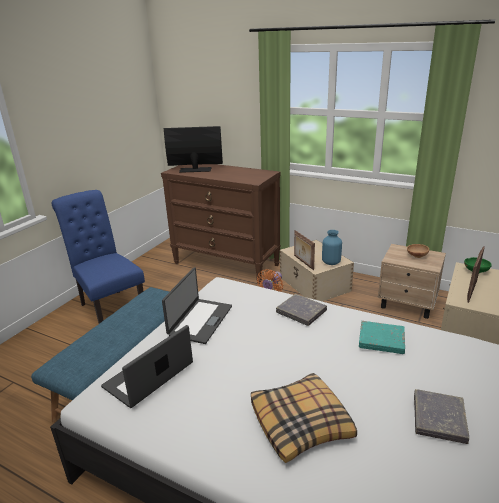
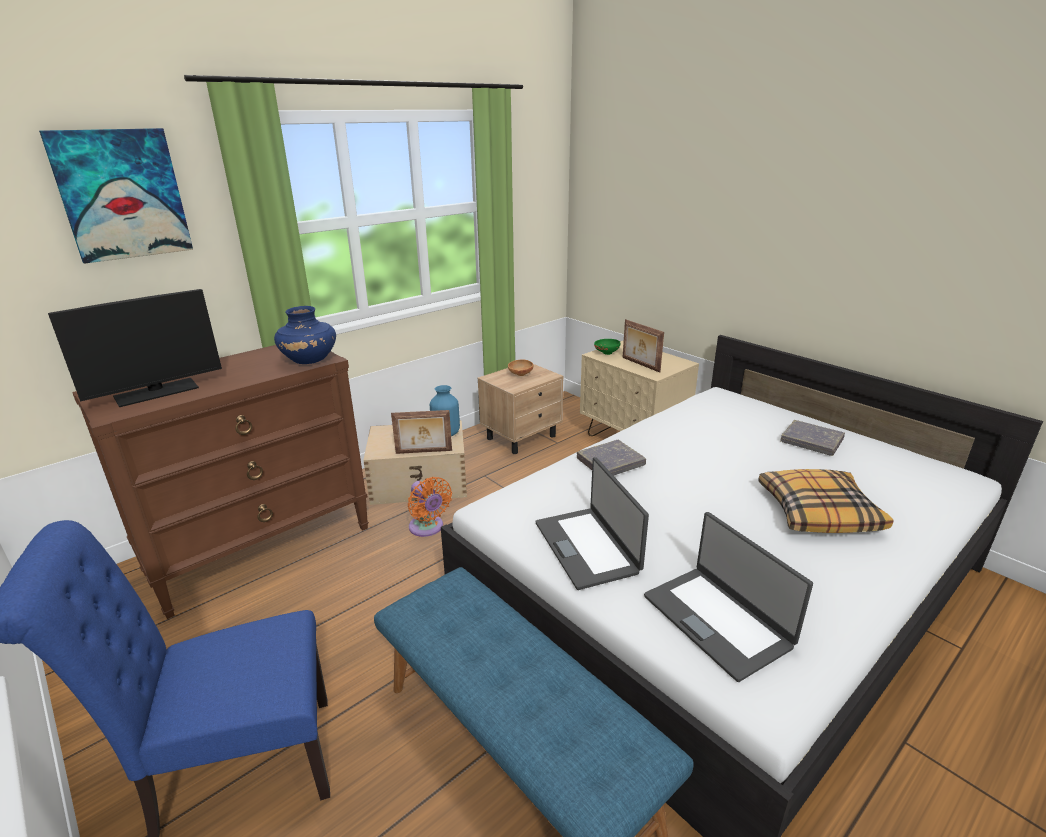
camera: 70 degrees left, 0 degrees up
(195, 170) = (156, 392): monitor -> monitor turned 150 degrees counterclockwise
(200, 320) = (587, 547): laptop -> laptop turned 150 degrees counterclockwise
(226, 83) = (122, 194): none -> picture
(250, 180) = (309, 360): none -> blue vase
(381, 340) = (691, 431): turquoise book -> none

